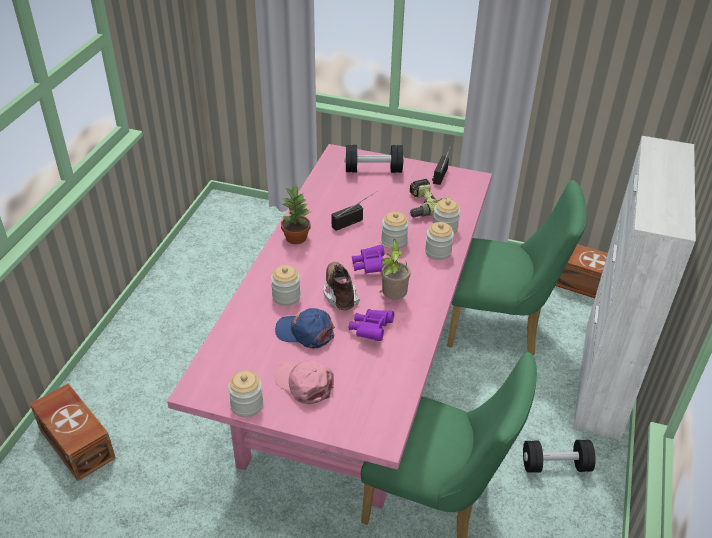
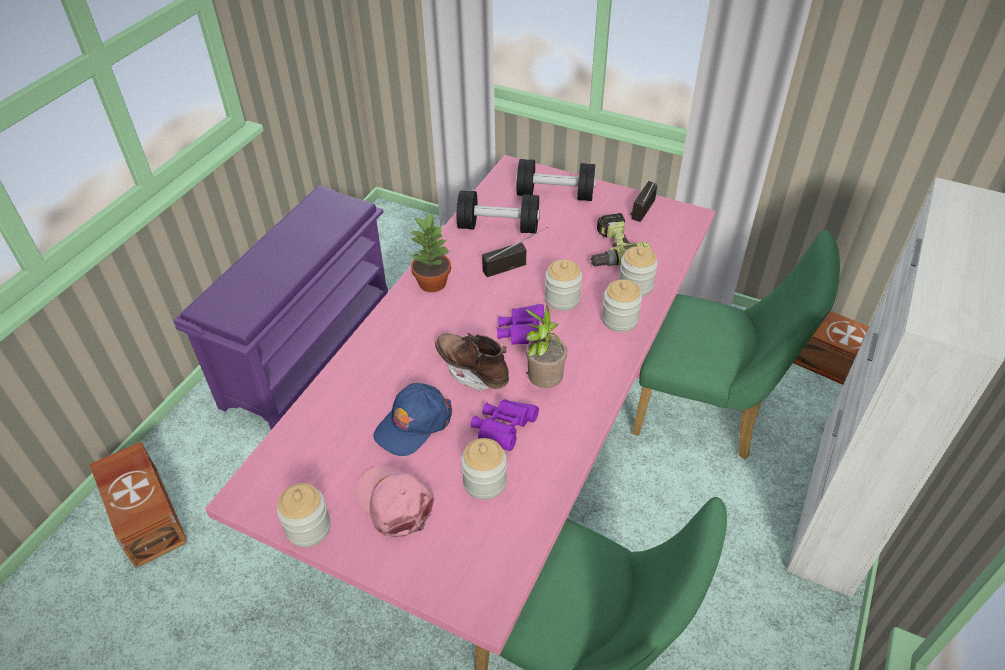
camera: 10 degrees right, 5 degrees up
(181, 308) = (309, 348): none -> purple shoe rack
(286, 296) = (400, 367): jar -> jar (484, 482)
(305, 332) = (413, 424): blue cap -> blue cap turned 75 degrees counterclockwise
(340, 294) = (472, 371): brown boot -> brown boot turned 45 degrees counterclockwise
(555, 465) = (754, 624): black dumbbell -> black dumbbell (498, 227)

